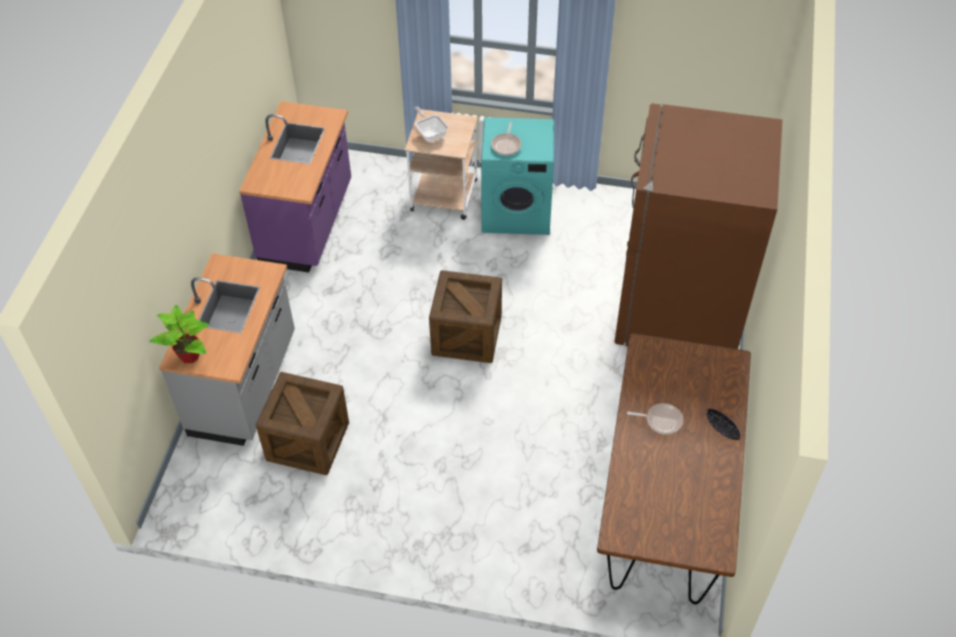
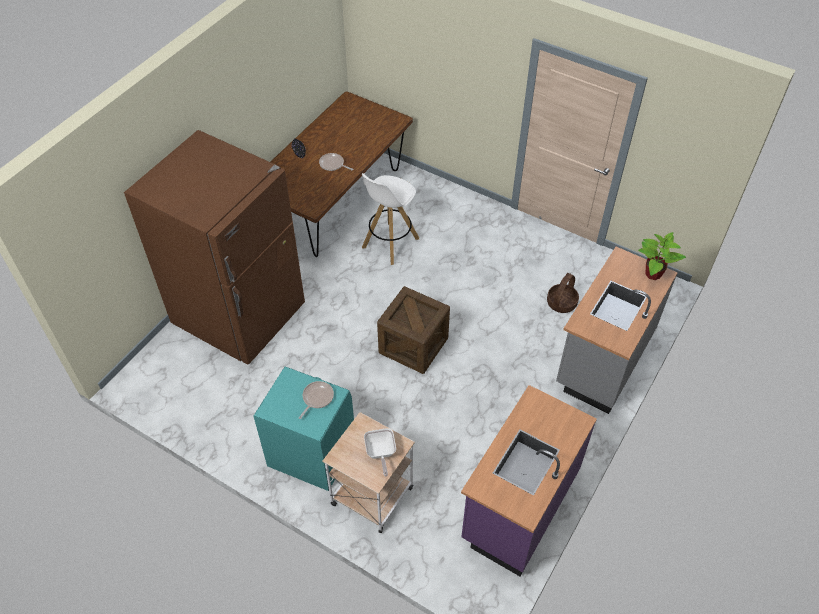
camera: 160 degrees left, 0 degrees up
(308, 441) = (561, 302): crate -> basket
(558, 457) = (390, 243): none -> white stool

